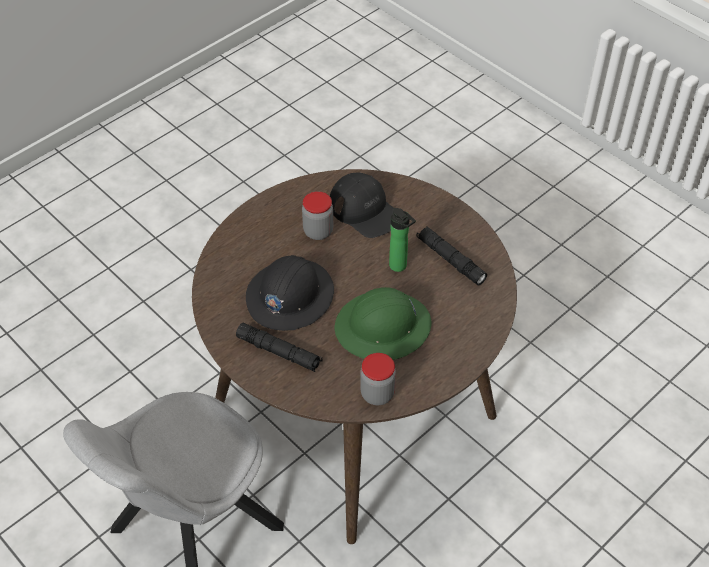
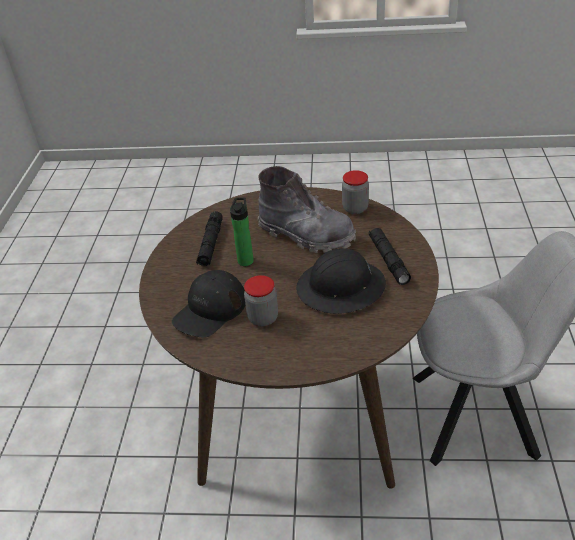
camera: 130 degrees left, 10 degrees down
(365, 210) = (210, 310): black cap -> black cap turned 150 degrees counterclockwise
(383, 327) = (306, 235): green hard hat -> grey boot

